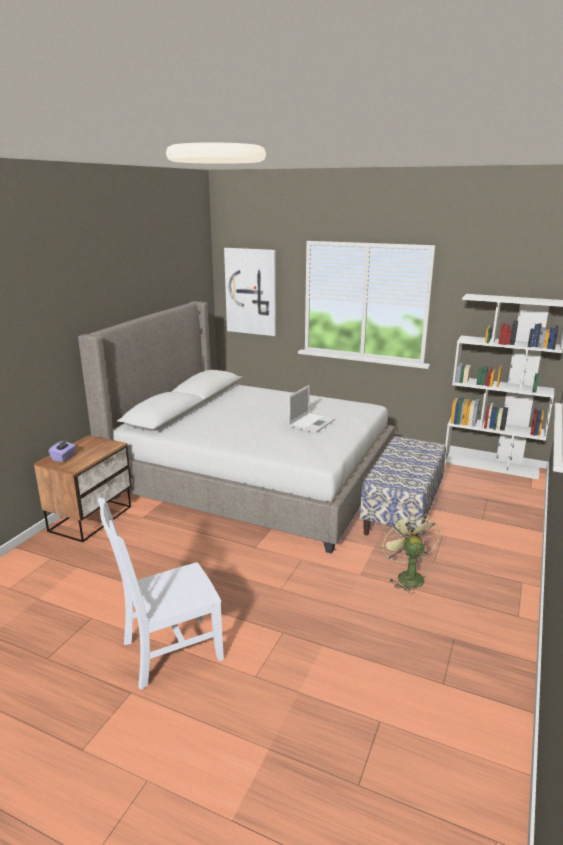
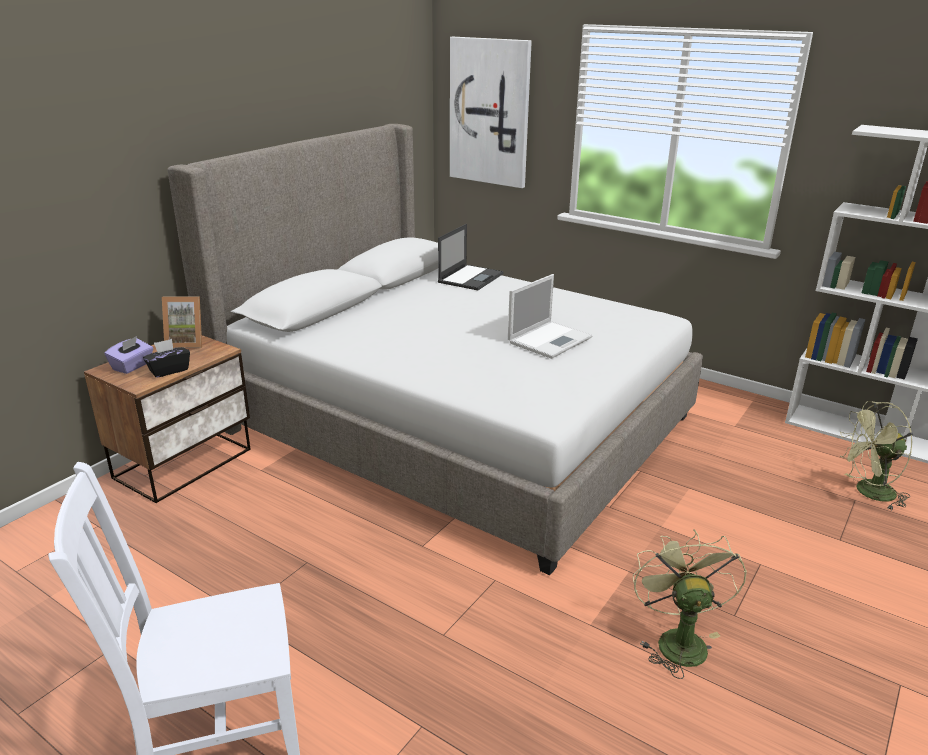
camera: 10 degrees right, 5 degrees up
(88, 458) = (169, 370): none -> black tissue box
(91, 442) = (187, 342): none -> picture frame
(252, 391) = (471, 277): none -> laptop
(402, 511) = (693, 508): bench -> none
(493, 494) = (868, 493): none -> green fan

